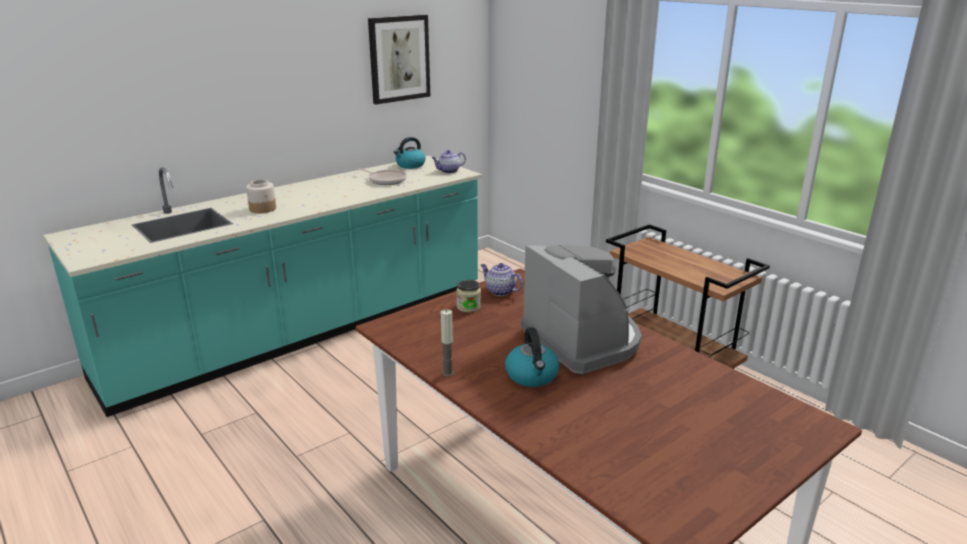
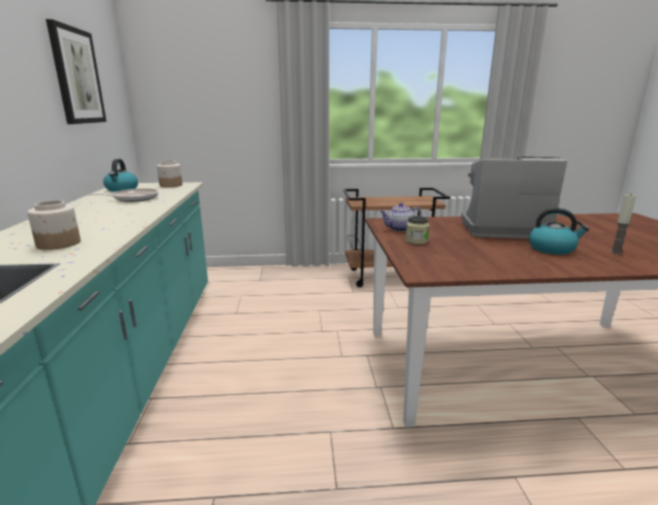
camera: 55 degrees left, 5 degrees down
(447, 373) = (534, 269): candle -> candle (615, 252)
(448, 171) = (171, 185): teapot -> jar

